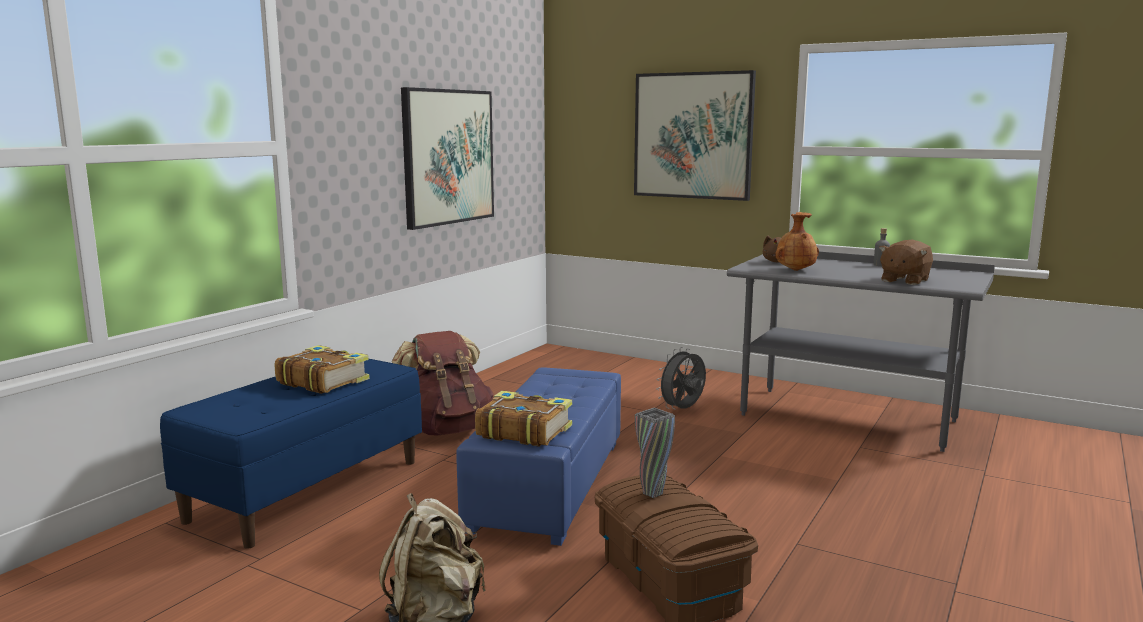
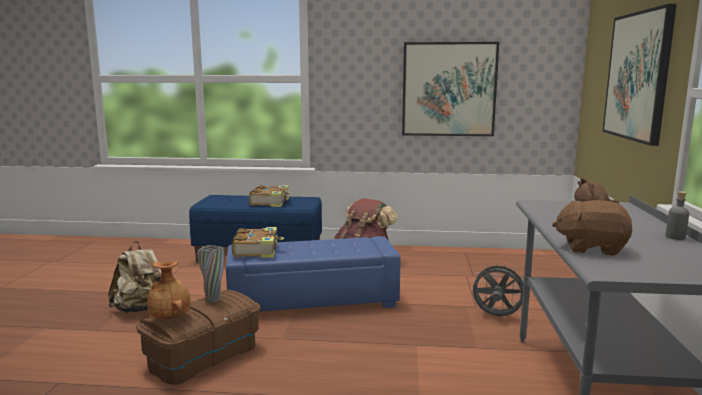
camera: 65 degrees right, 0 degrees up
(795, 270) = (558, 214): brown vase -> brown vase (171, 318)

